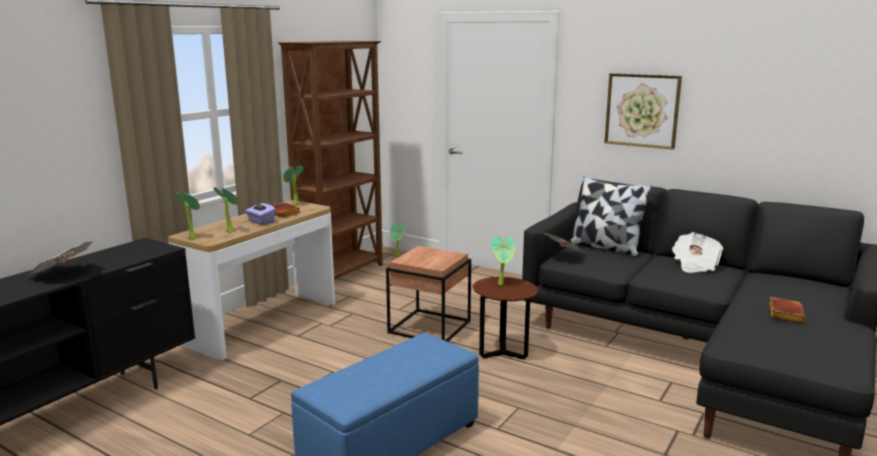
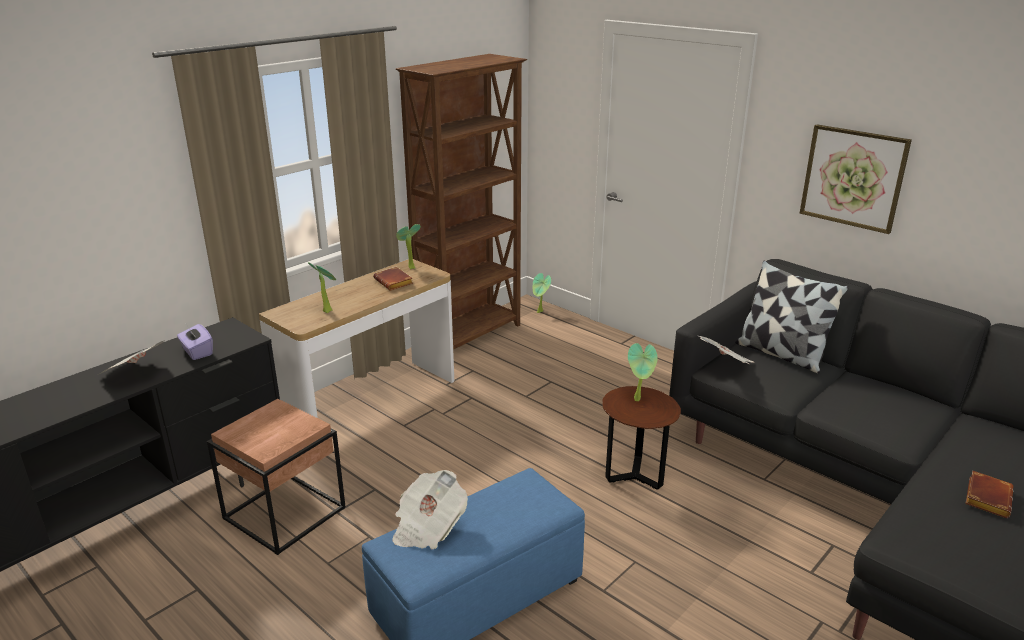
camera: 10 degrees right, 10 degrees up
(192, 237) = (284, 318): potted plant -> none
(261, 222) = (365, 296): purple tissue box -> purple tissue box (197, 352)
(429, 327) = (556, 427): brown side table -> brown side table (285, 512)
(695, 265) = (890, 397): newspaper -> newspaper (428, 527)

